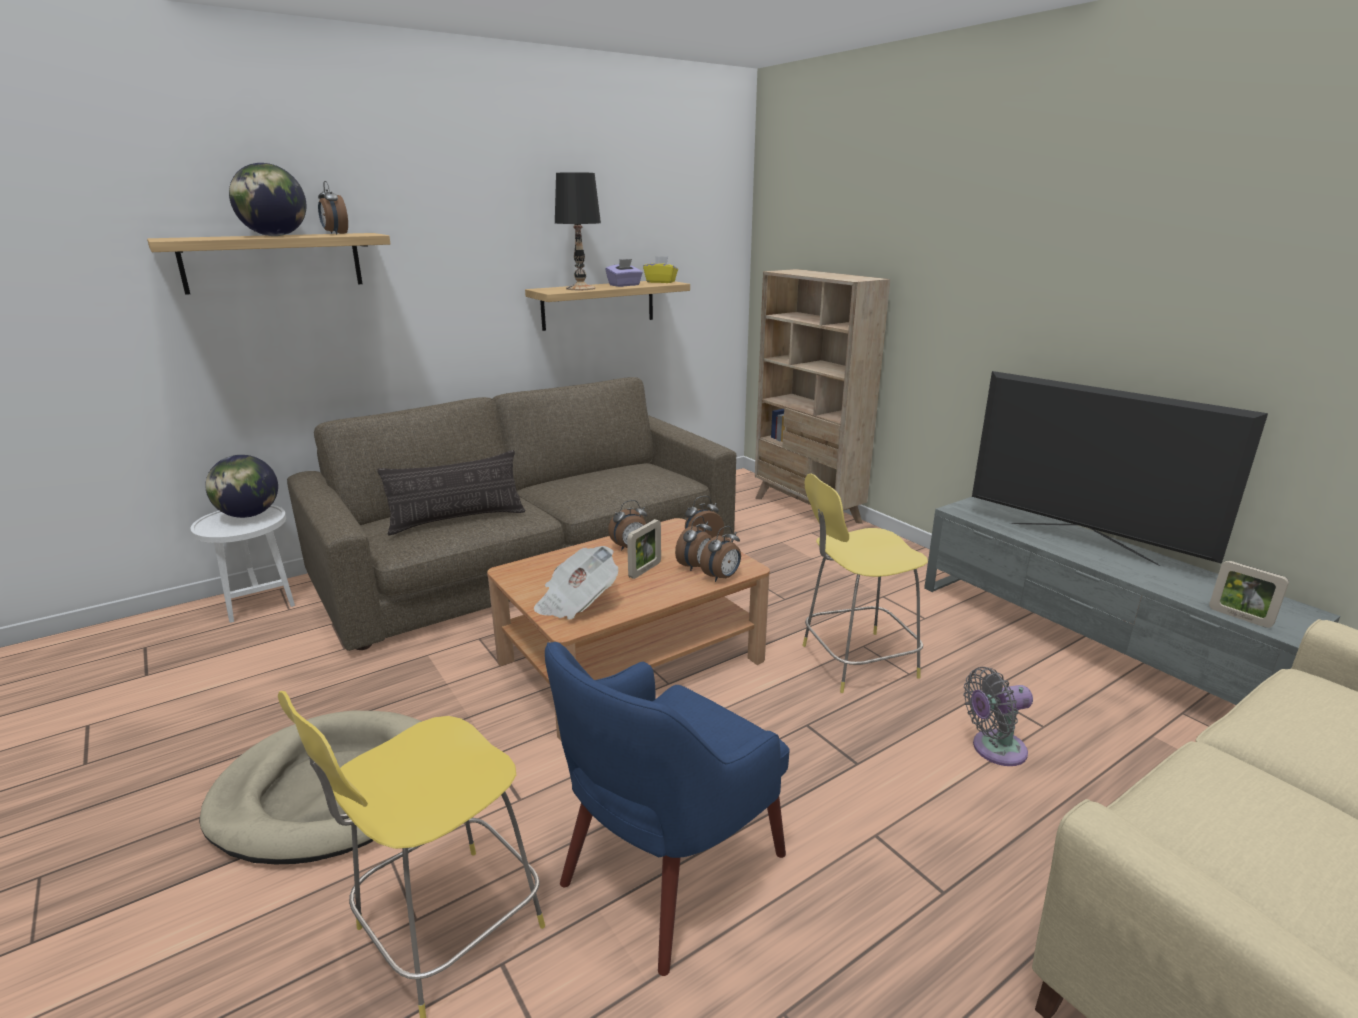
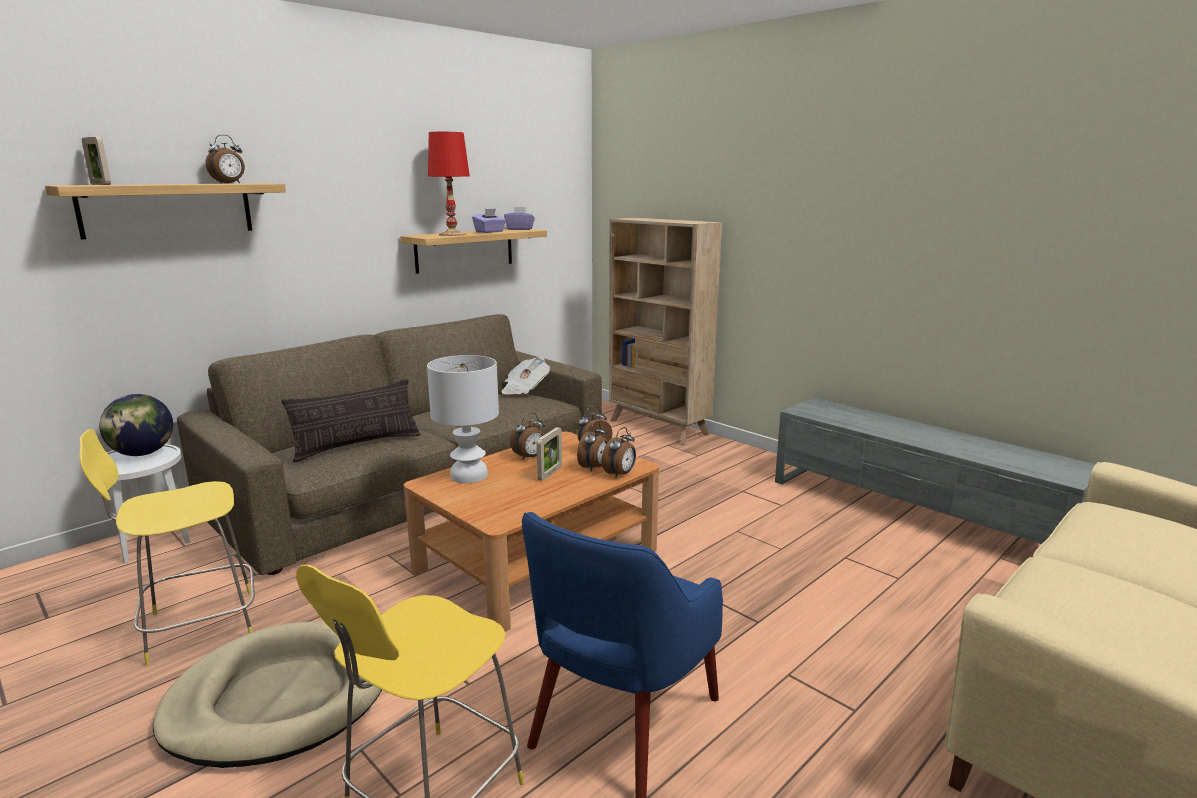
camera: 10 degrees left, 5 degrees down
(275, 236) = (174, 184): globe -> none
(335, 234) = (229, 183): alarm clock -> alarm clock turned 90 degrees counterclockwise
(557, 565) = (468, 475): none -> white table lamp
(576, 602) = (497, 503): newspaper -> newspaper (524, 389)
(580, 288) = (452, 234): black table lamp -> red table lamp
(661, 282) = (520, 229): yellow tissue box -> purple tissue box
(855, 662) = (733, 543): yellow stool -> yellow stool (196, 627)
(994, 749) = (865, 599): grey fan -> none
(1081, 542) = (902, 428): television -> none
(1239, 617) = (1035, 472): picture frame -> picture frame (100, 184)

